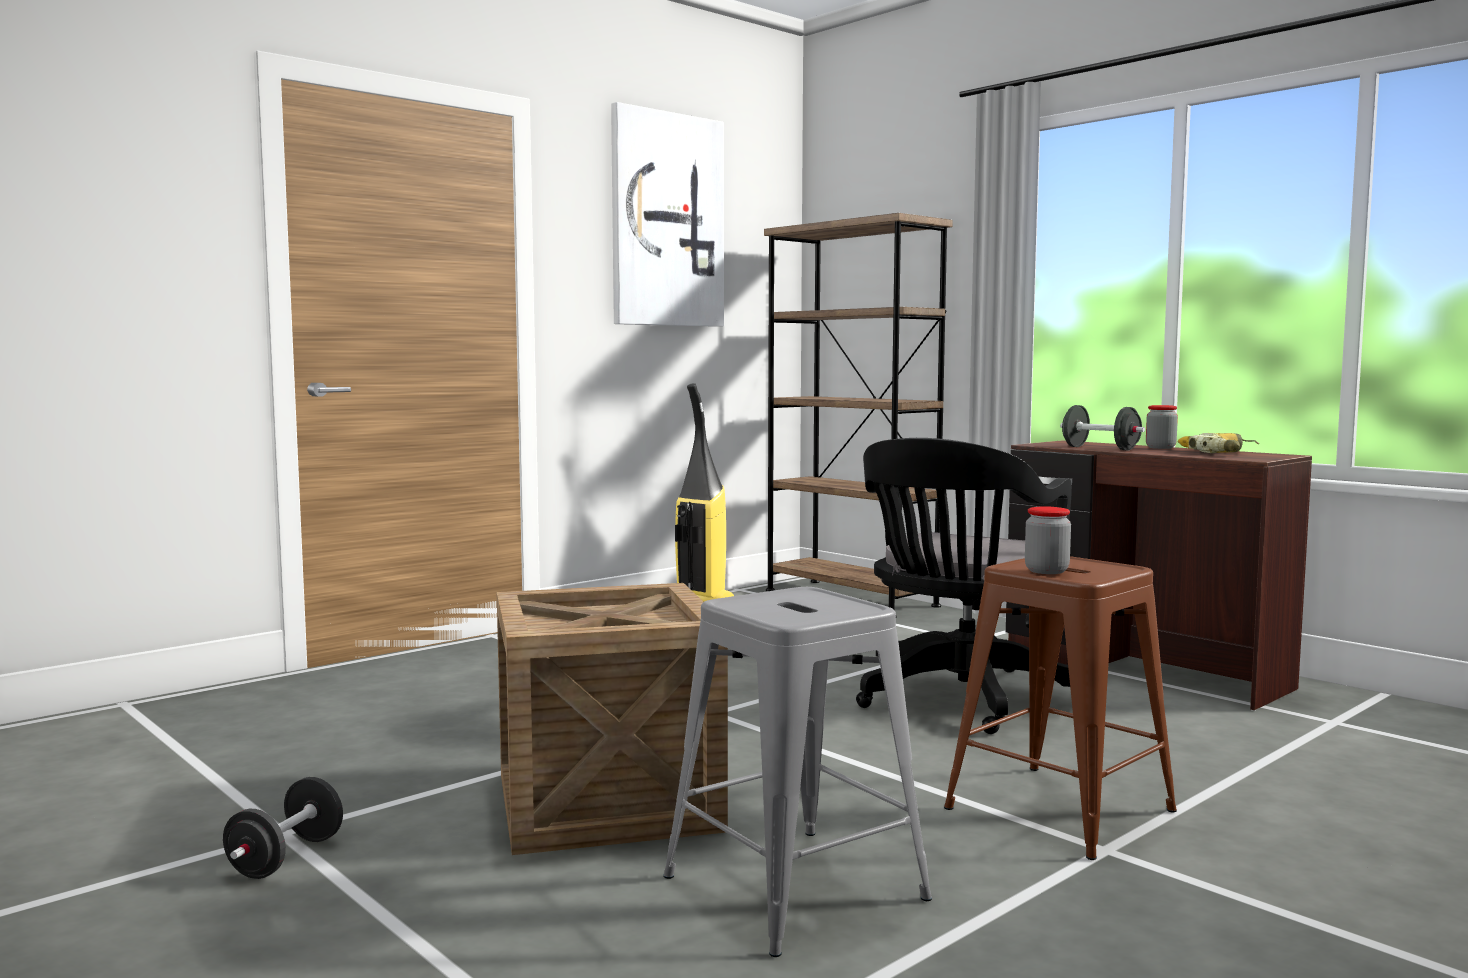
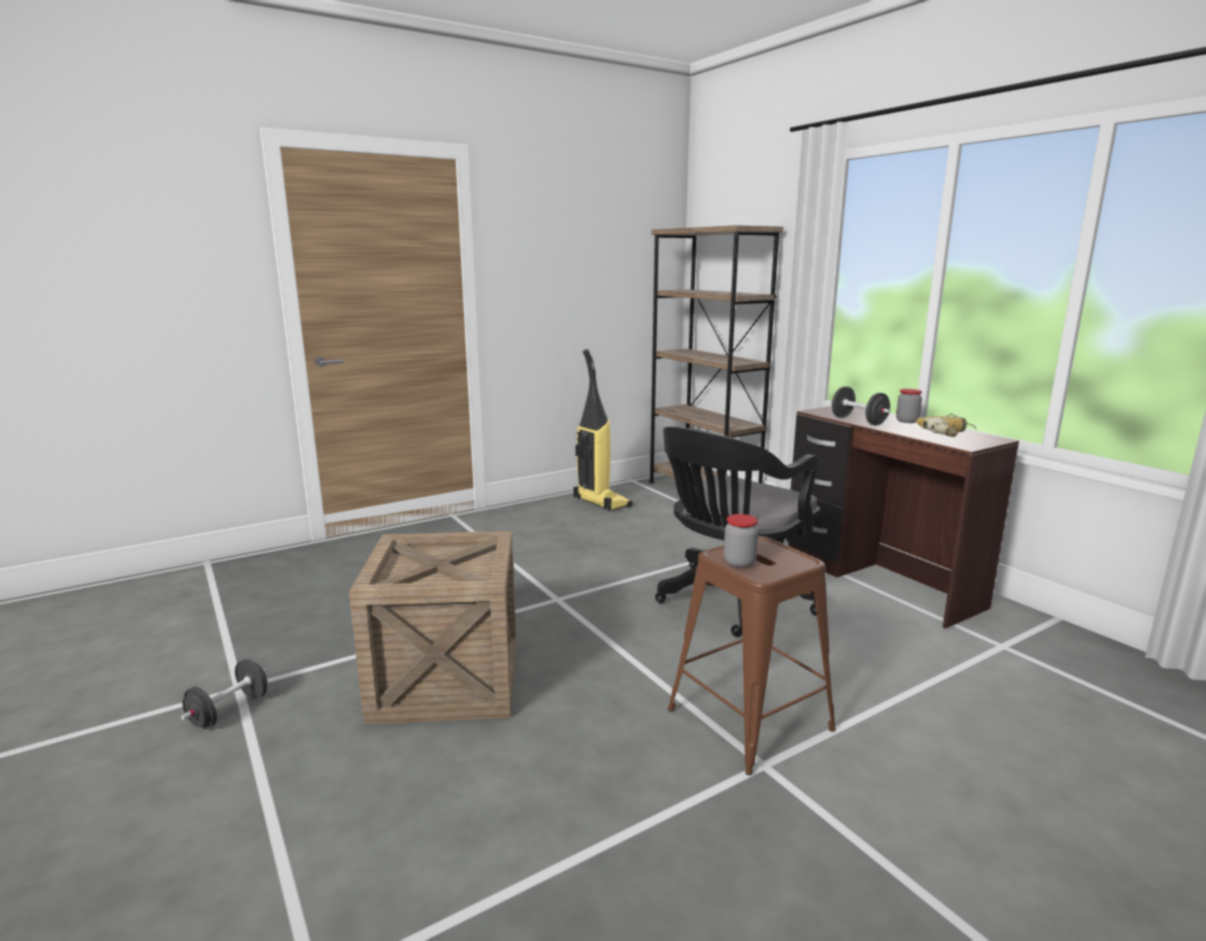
camera: 10 degrees right, 10 degrees up
(666, 220) = (577, 227): picture -> none
(793, 888) = (526, 778): grey stool -> none

